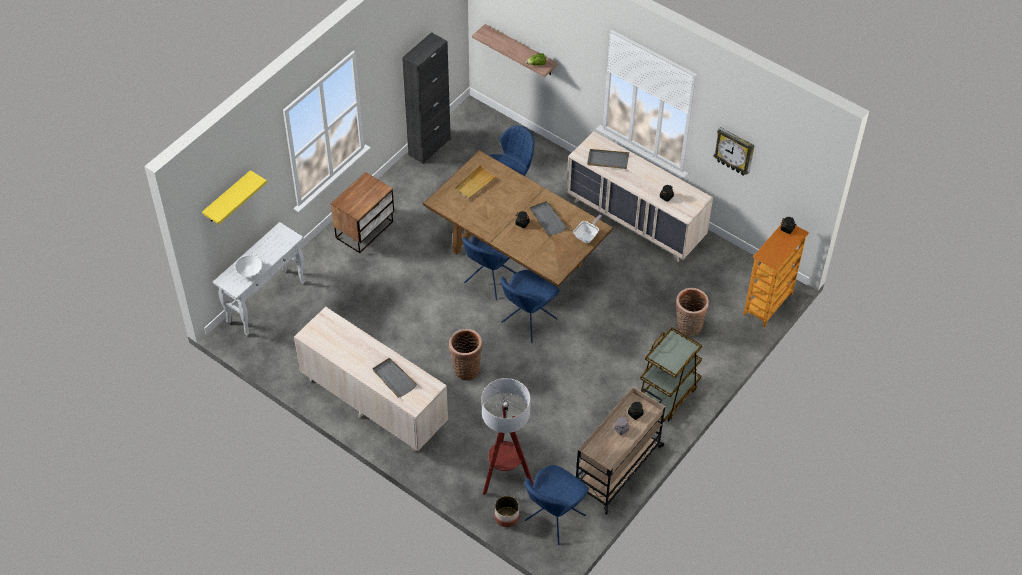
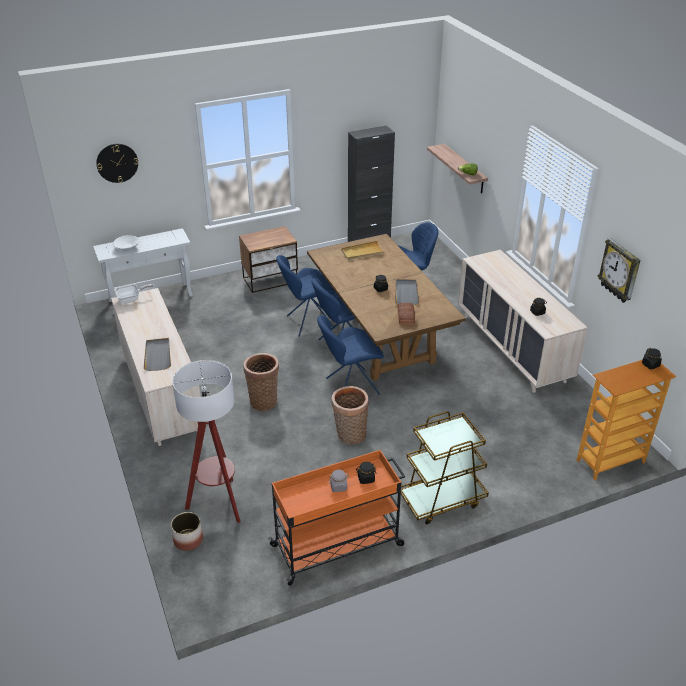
camera: 30 degrees right, 15 degrees down
(227, 198) = (117, 163): yellow shelf -> wall clock
(553, 519) = (231, 564): blue chair -> blue chair (308, 322)
(564, 247) = (405, 317): none -> bread
(587, 236) = (434, 316): frying pan -> frying pan (131, 299)
(607, 160) = (498, 271): grey tray -> none
(618, 467) = (338, 545): beige cart -> orange cart
(688, 327) = (507, 449): basket -> basket (349, 435)

